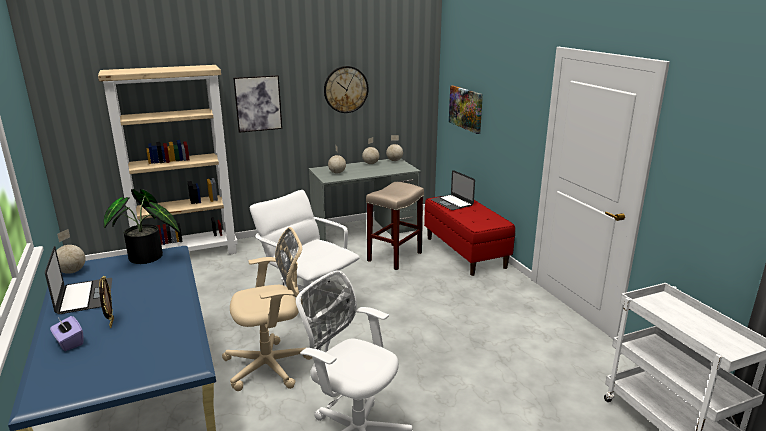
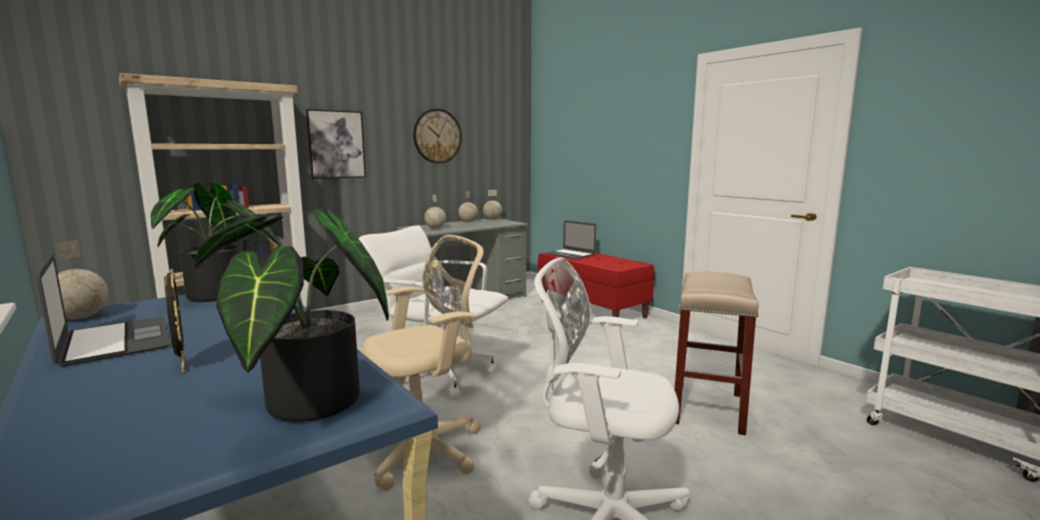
camera: 15 degrees left, 10 degrees down
(69, 342) = (95, 401): purple tissue box -> none
(155, 362) = (304, 406): none -> potted plant
(394, 257) = (516, 319): beige stool -> beige stool (708, 409)
(466, 108) = (571, 155): picture -> none

